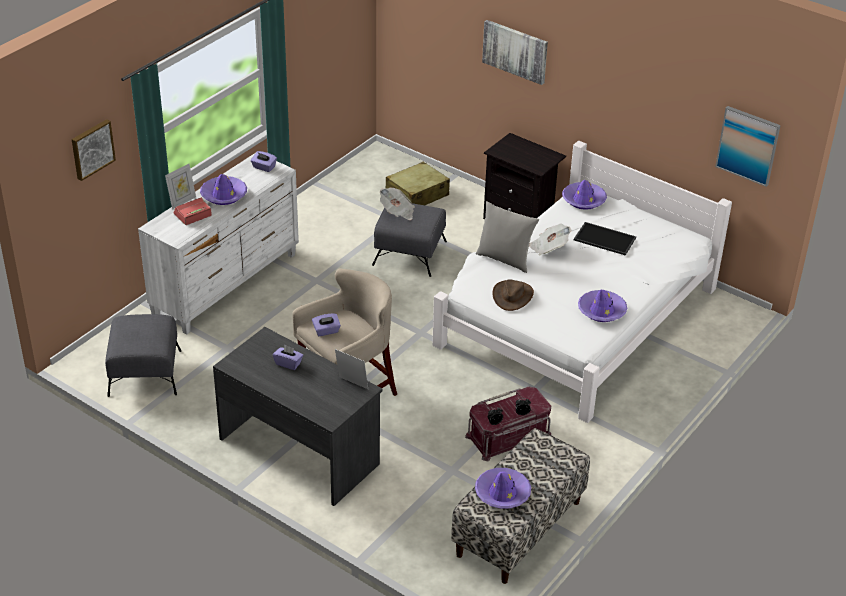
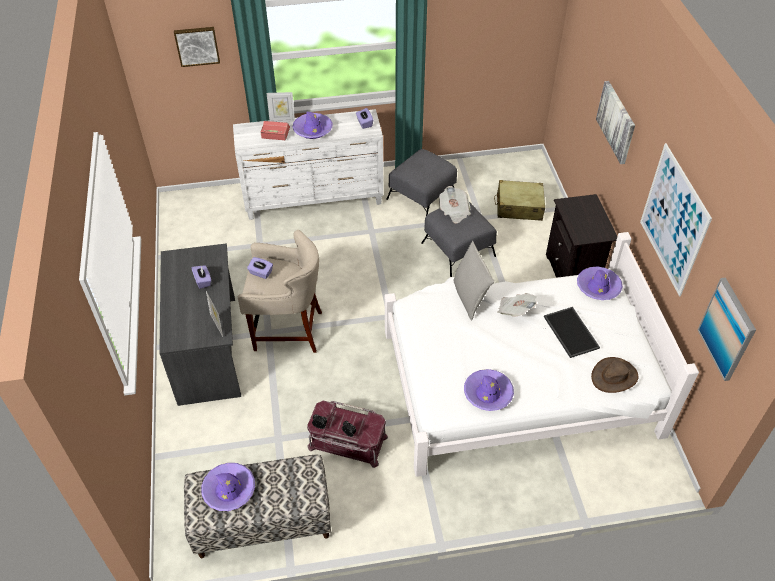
camera: 45 degrees right, 10 degrees up
(145, 372) = (196, 230): grey ottoman -> grey ottoman (422, 197)
(512, 296) = (435, 332): brown hat -> brown hat (614, 376)
(640, 96) = (673, 220): none -> picture

